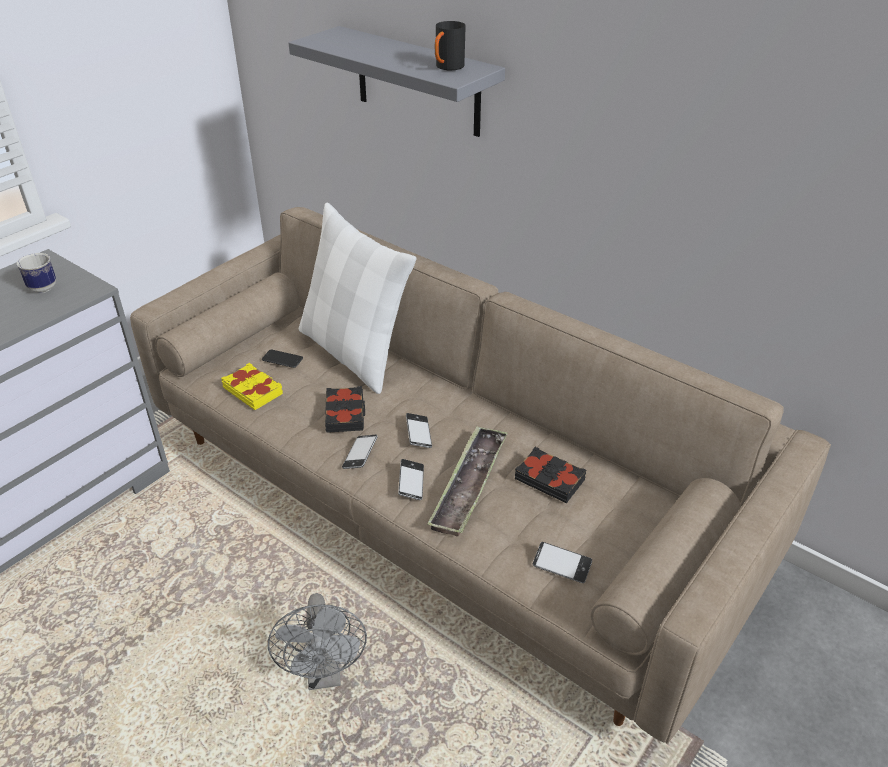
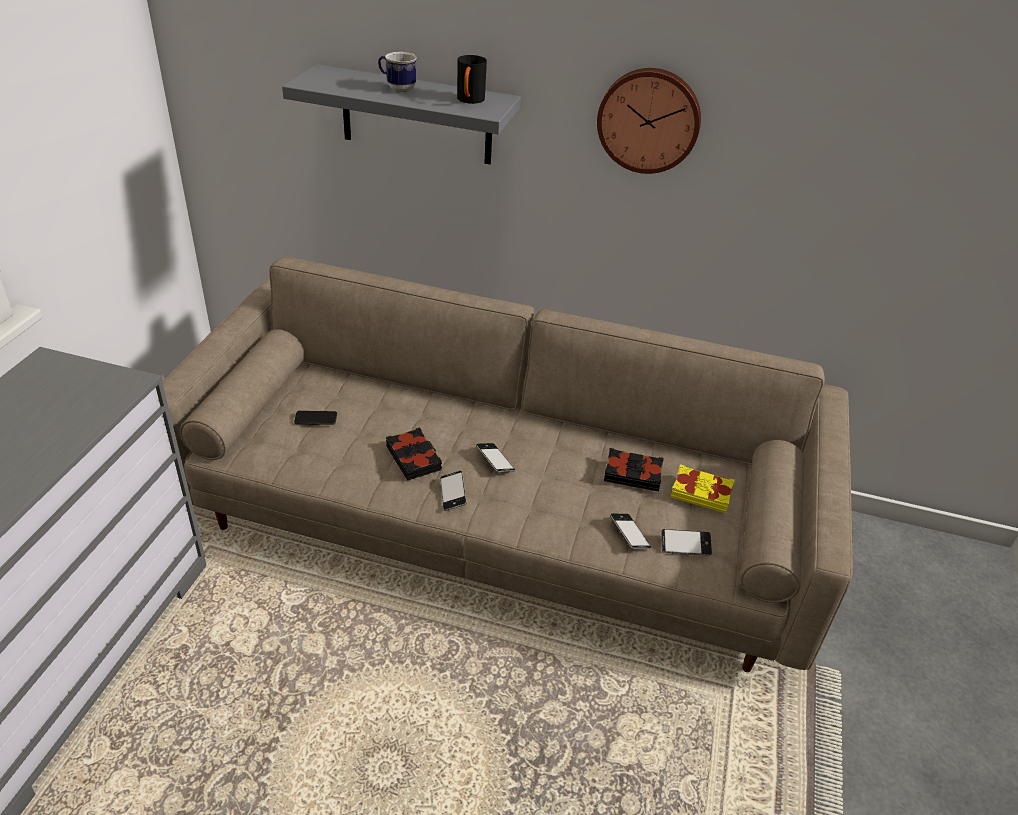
camera: 25 degrees left, 0 degrees up
(40, 286) = (67, 390): mug -> mug (397, 88)
(253, 390) = (305, 456): yellow book -> yellow book (701, 492)
(325, 674) = (481, 713): grey fan -> none
(354, 353) = (384, 397): white pillow -> none
(411, 482) = (516, 507): phone -> phone (629, 534)
(469, 485) = (568, 496): tray -> none
(625, 101) = (649, 120): none -> wall clock

